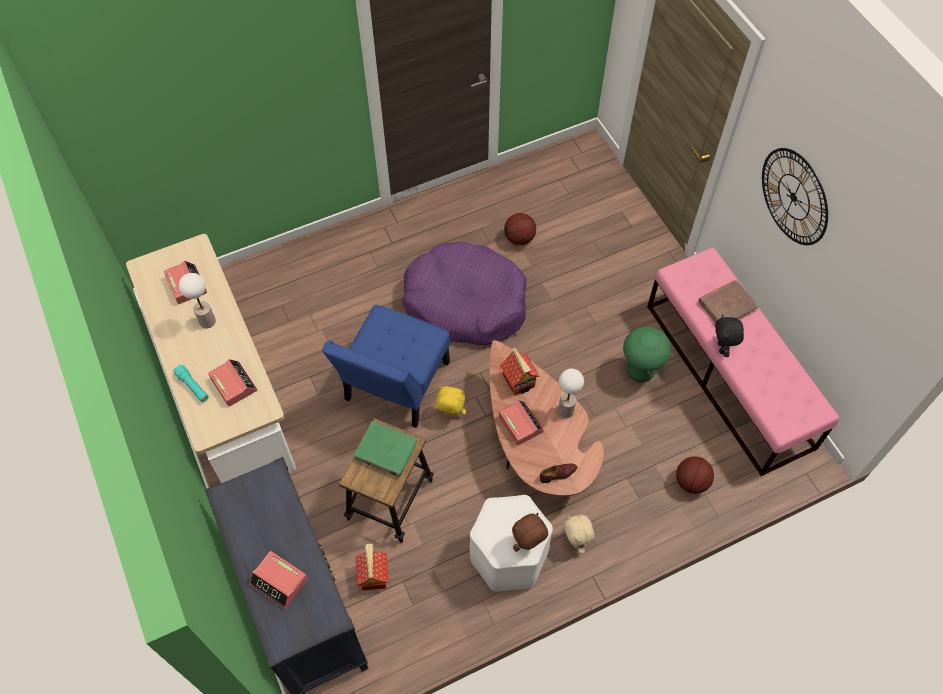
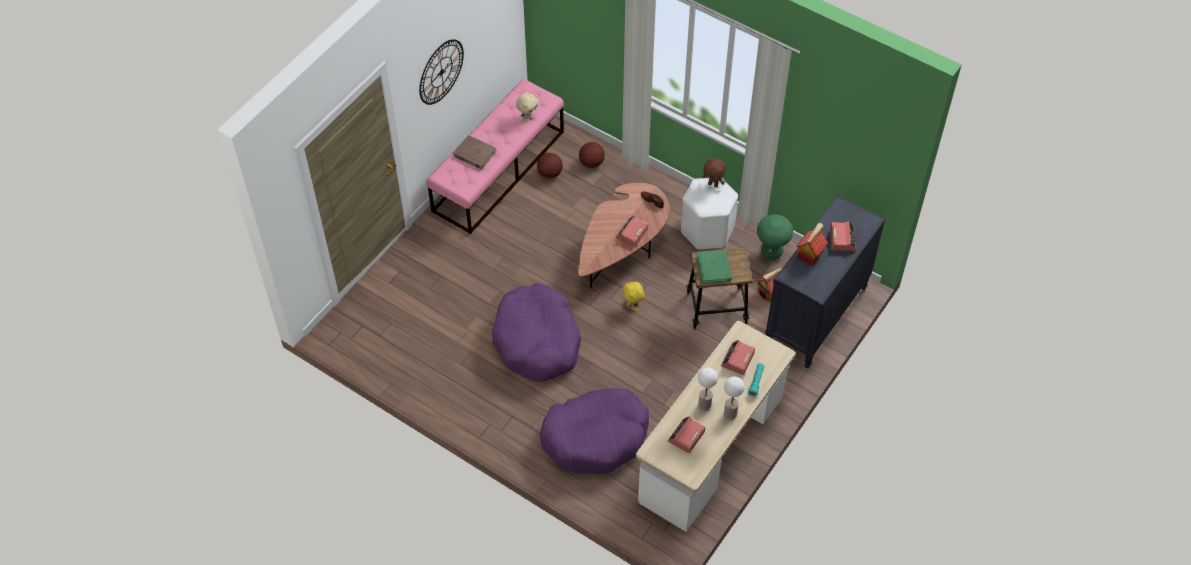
camera: 120 degrees left, 5 degrees down
(318, 299) = (596, 437): none -> purple dog bed
(394, 386) = (634, 349): blue chair -> none
(519, 238) = (456, 335): basketball -> basketball (550, 173)
(519, 381) = (601, 248): toy house -> toy house (810, 253)
(565, 410) = (605, 215): table lamp -> table lamp (730, 414)
(576, 541) = (672, 202): beige plush toy -> beige plush toy (528, 118)
(640, 371) = (527, 217): green stool -> green stool (771, 252)
(722, 348) = (511, 145): black plush toy -> none

